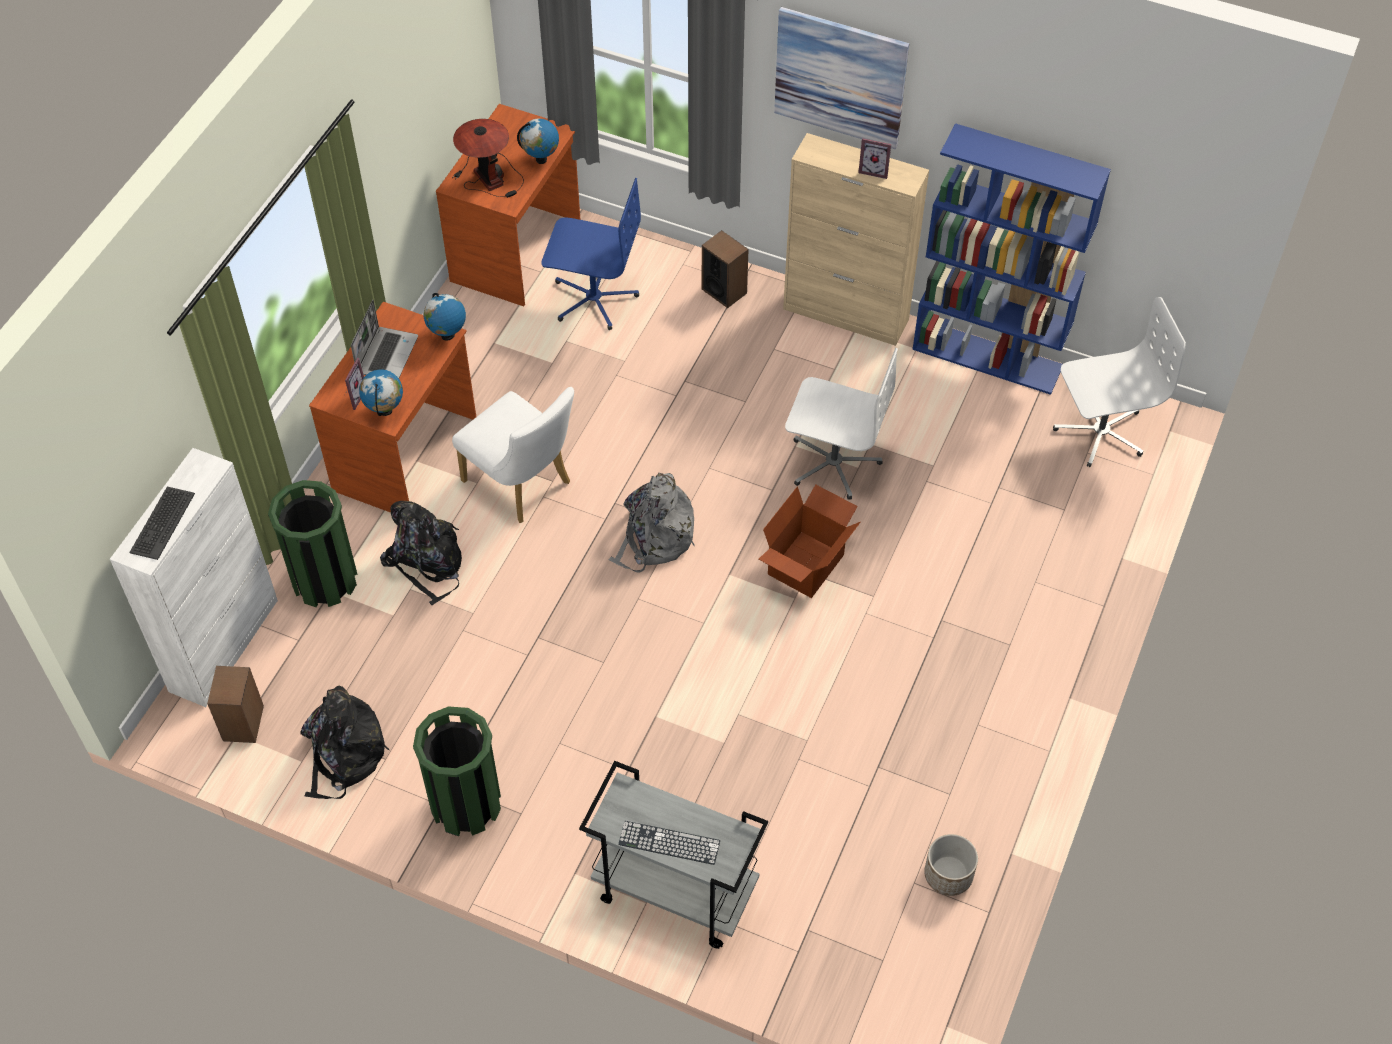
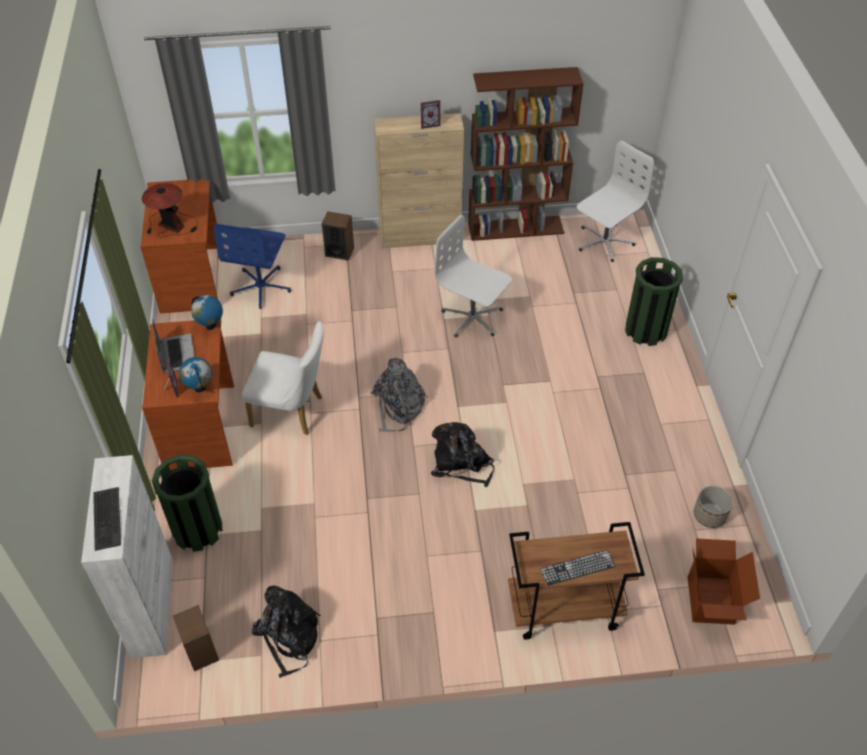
camera: 30 degrees left, 5 degrees down
(427, 562) = (261, 486): black backpack -> black backpack (461, 463)
(466, 804) = (393, 625): green trash can -> green trash can (646, 330)
(541, 159) = (199, 203): globe -> none
(593, 298) = (261, 287): blue office chair -> blue office chair turned 120 degrees clockwise
(673, 892) = (563, 610): grey cart -> brown cart
(807, 565) = (500, 381): cardboard box -> cardboard box (711, 600)
(833, 462) = (472, 318): white office chair -> white office chair turned 135 degrees counterclockwise
(840, 77) = (391, 70): picture -> none
(988, 357) = (516, 228): blue bookcase -> brown bookcase

